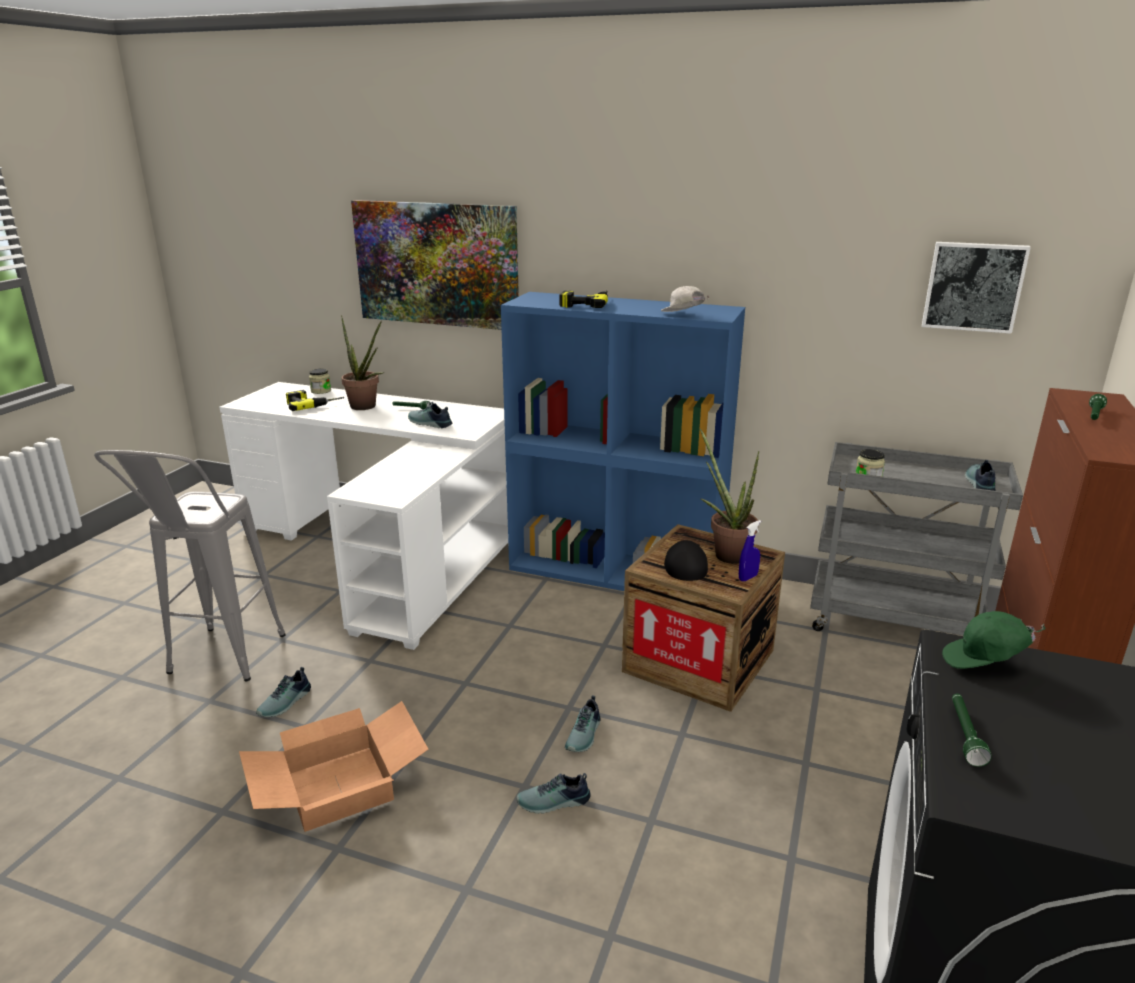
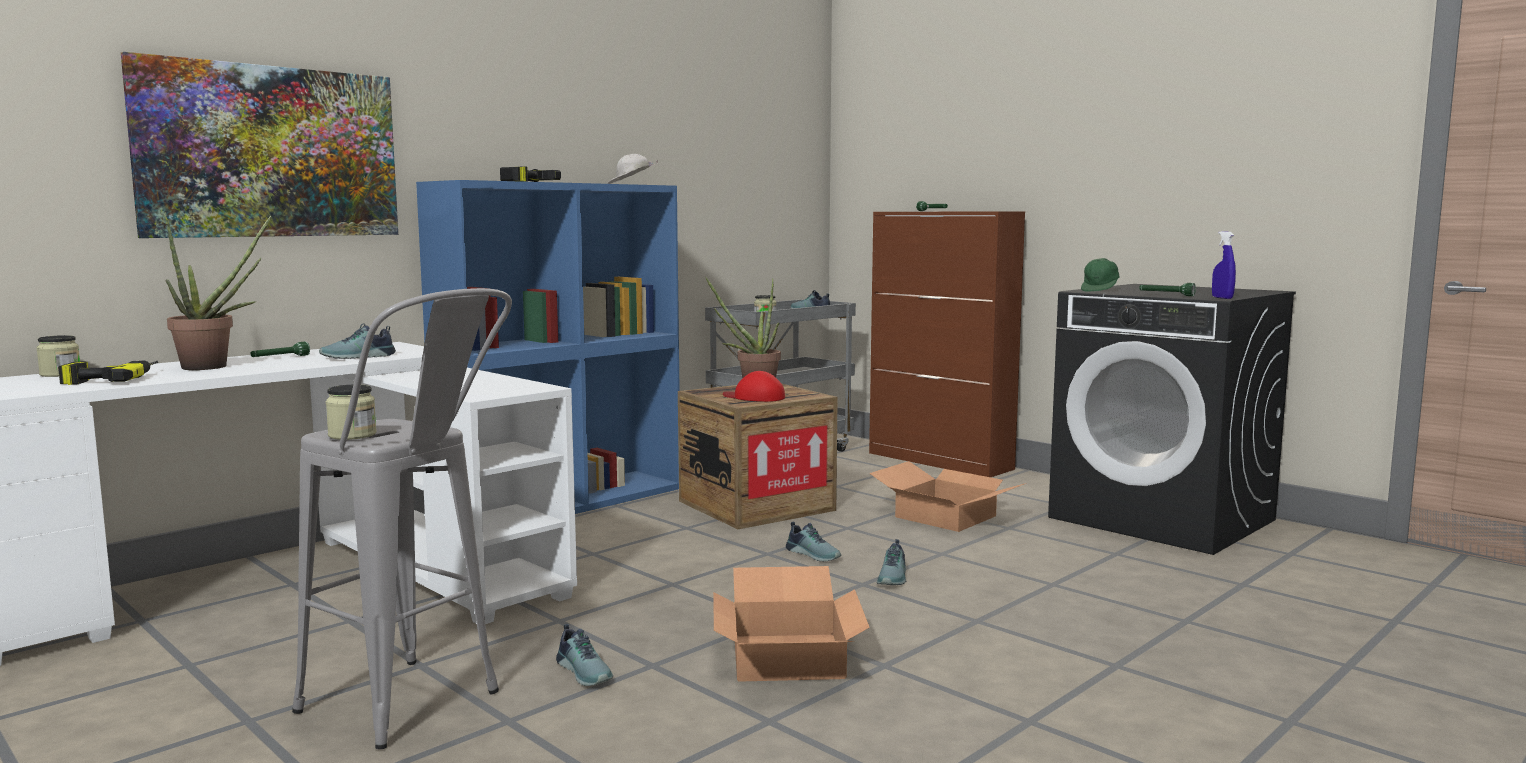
camera: 65 degrees left, 15 degrees down
(186, 503) = (352, 435): none -> jar
(685, 564) = (754, 397): black cap -> red cap
(748, 577) = (799, 390): blue spray bottle -> blue spray bottle (1222, 298)
(787, 796) = (947, 516): none -> cardboard box
(973, 286) = (762, 163): picture -> none

